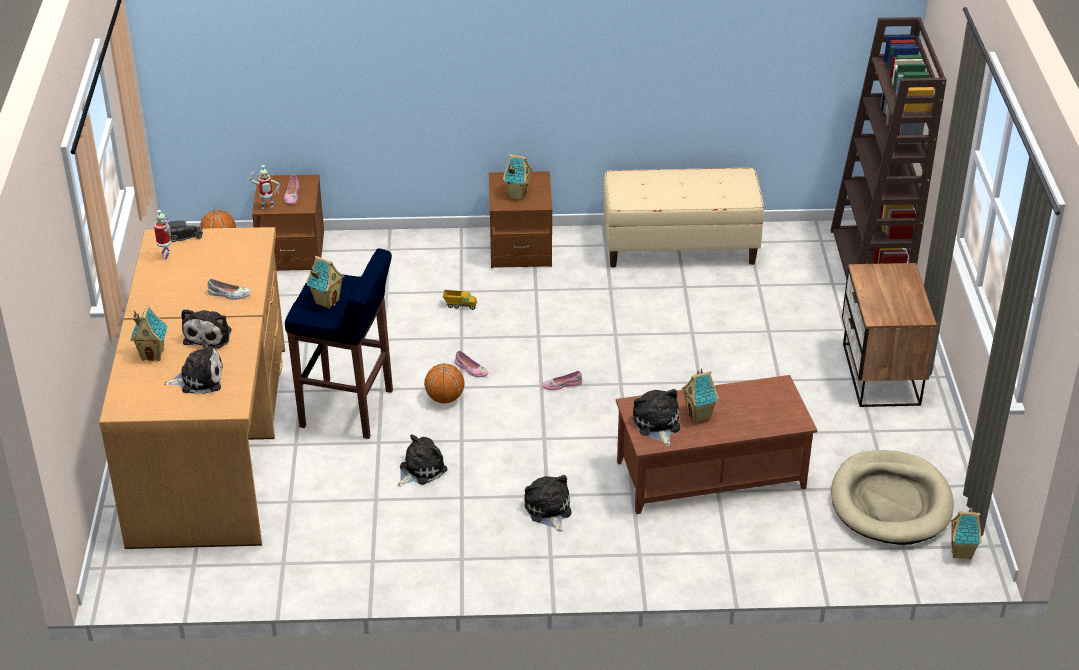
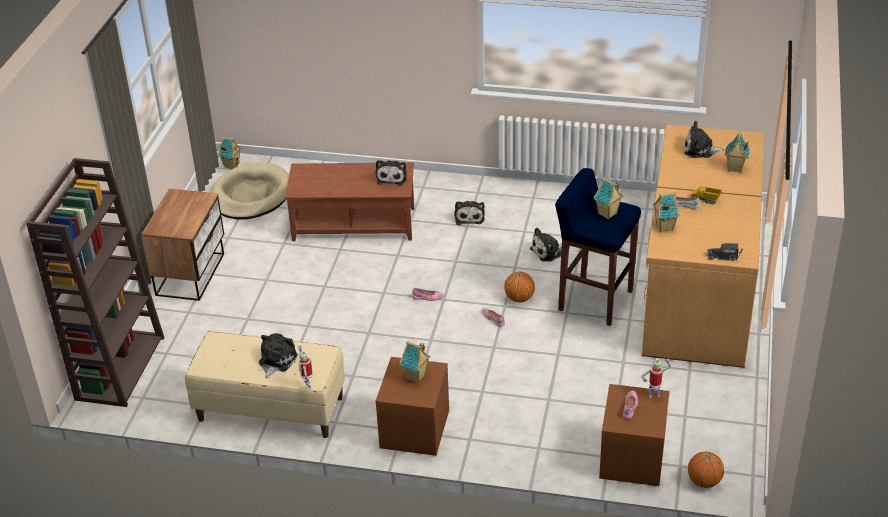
camera: 165 degrees left, 0 degrees up
(166, 257) = (735, 240): toy robot -> toy robot (307, 385)
(209, 335) = (695, 177): plush toy -> plush toy (276, 361)
(460, 305) = (487, 377): toy truck -> toy truck (705, 200)
(699, 415) = (361, 179): toy house -> toy house (664, 227)

